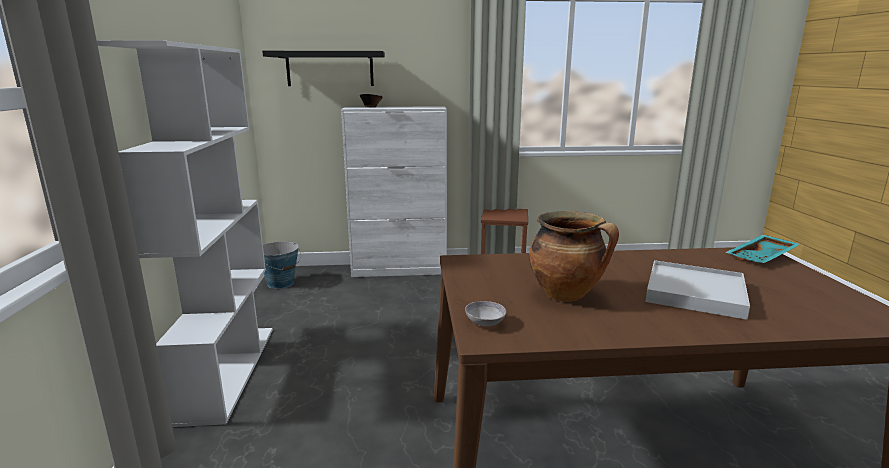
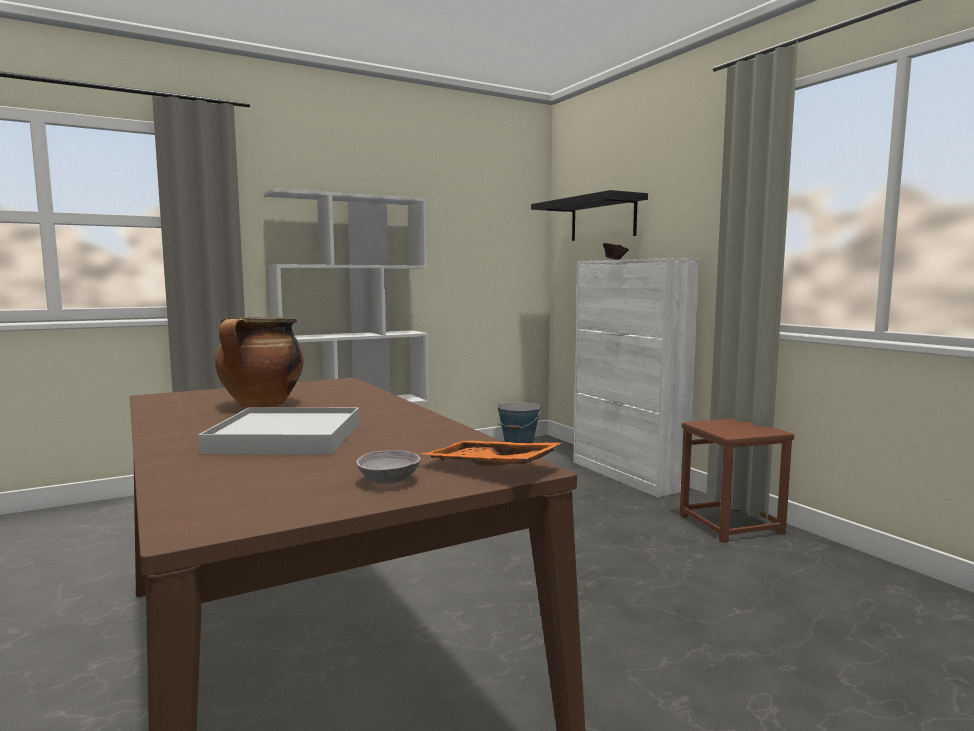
camera: 65 degrees right, 10 degrees down
(485, 323) = (188, 395): grey bowl -> grey bowl (388, 481)
(762, 258) = (489, 468): turquoise tray -> orange tray

